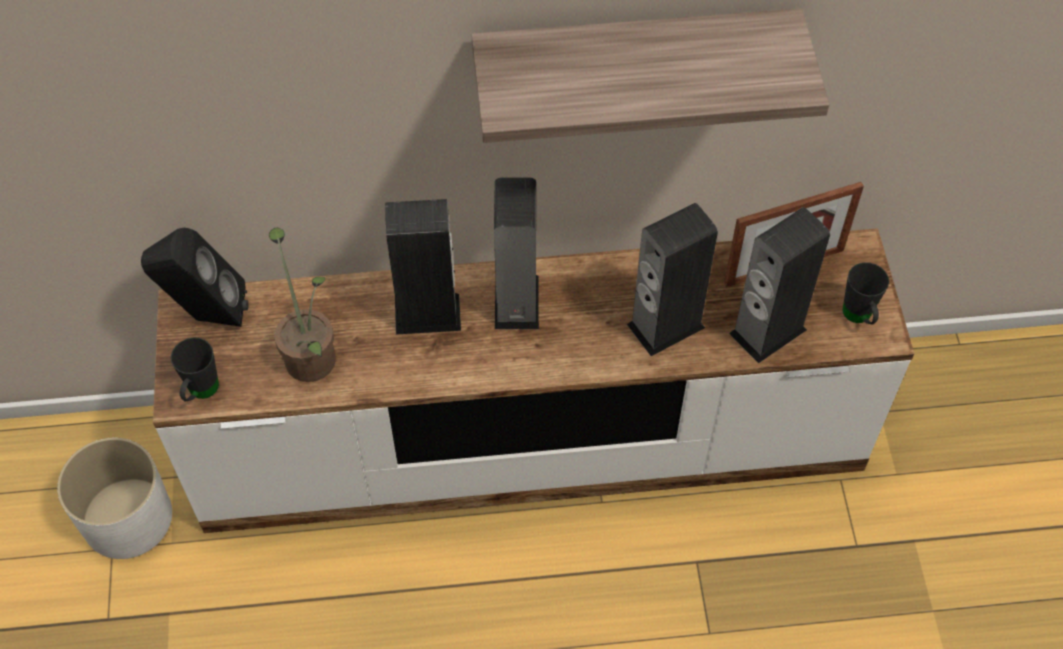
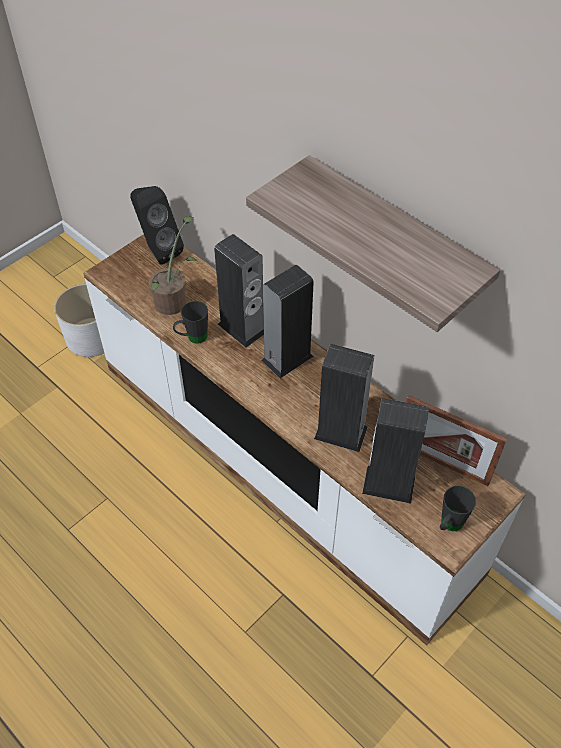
camera: 50 degrees right, 5 degrees down
(200, 393) = (114, 277): black mug -> black mug (192, 338)

